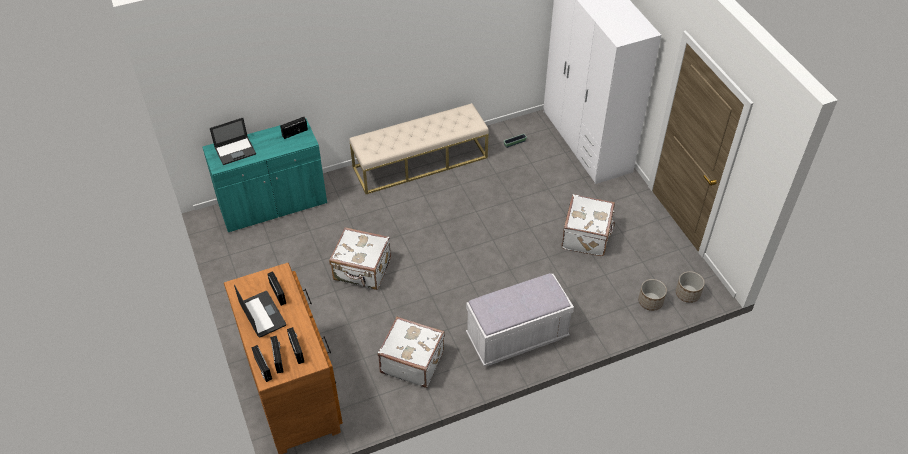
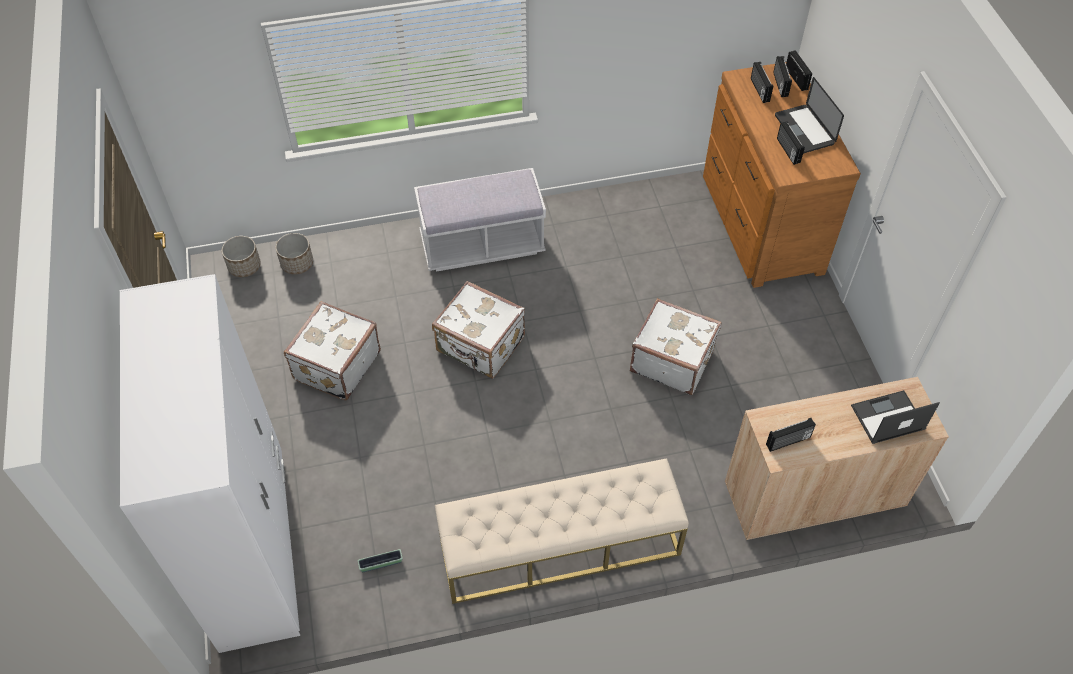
camera: 170 degrees left, 5 degrees up
(273, 205) = (814, 494): turquoise cabinet -> beige cabinet
(412, 361) = (616, 235): white suitcase -> white suitcase (480, 346)

